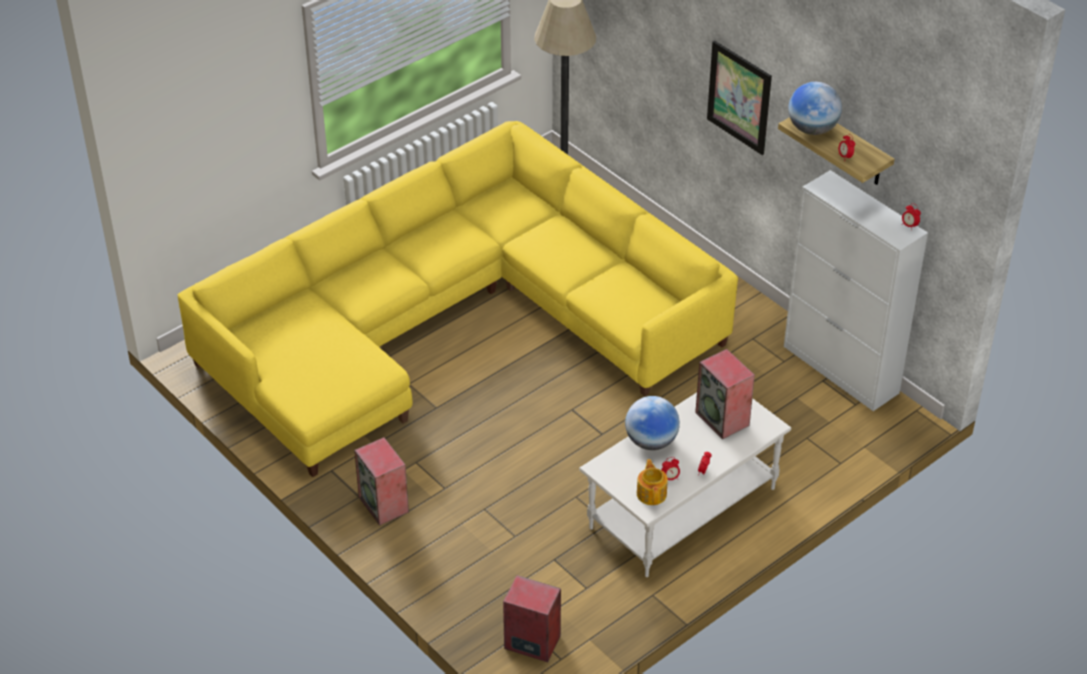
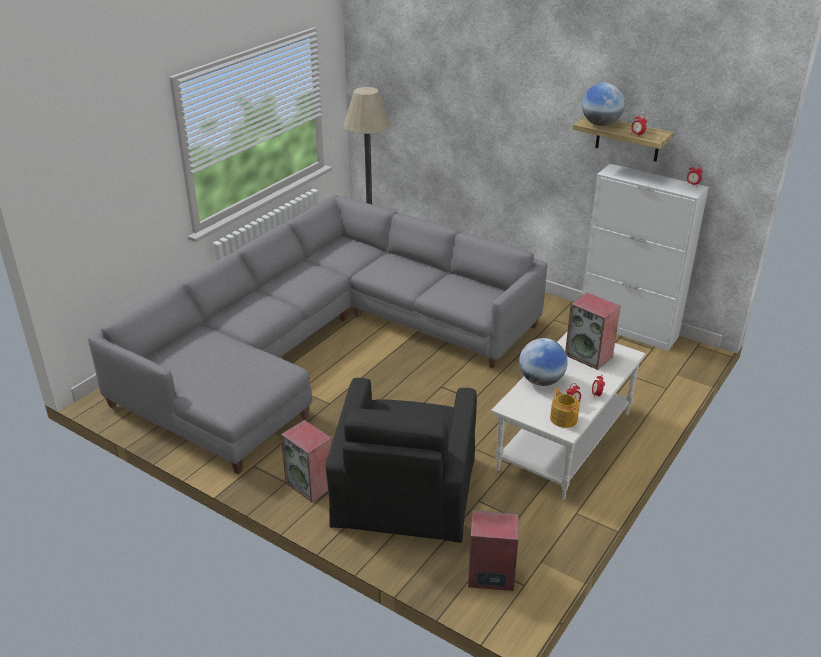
camera: 15 degrees left, 10 degrees down
(454, 320) = (321, 342): yellow sofa -> grey sofa
(479, 535) = (404, 493): none -> black armchair
(739, 97) = (520, 130): picture -> none

